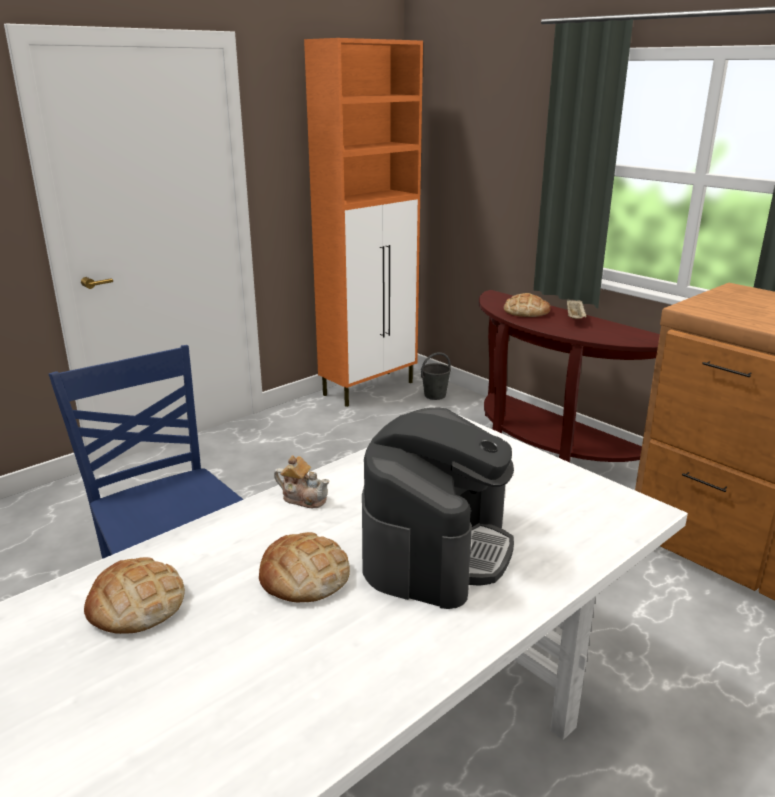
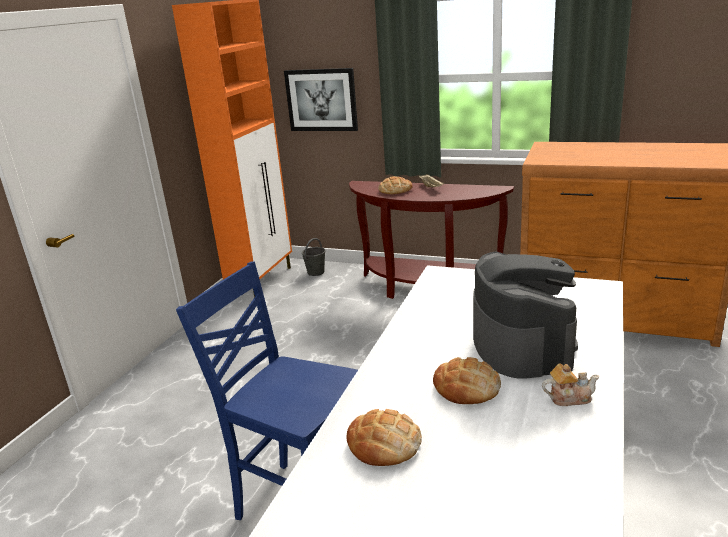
camera: 25 degrees left, 0 degrees up
(304, 498) = (404, 345): teapot -> teapot (569, 398)
(481, 180) = (321, 100): none -> picture

